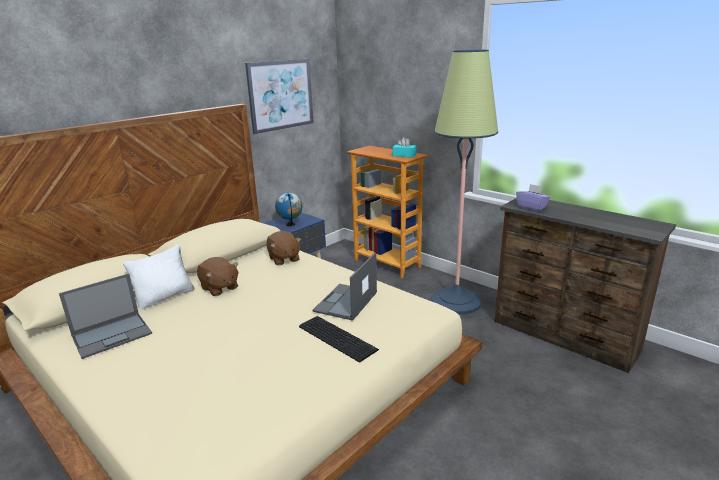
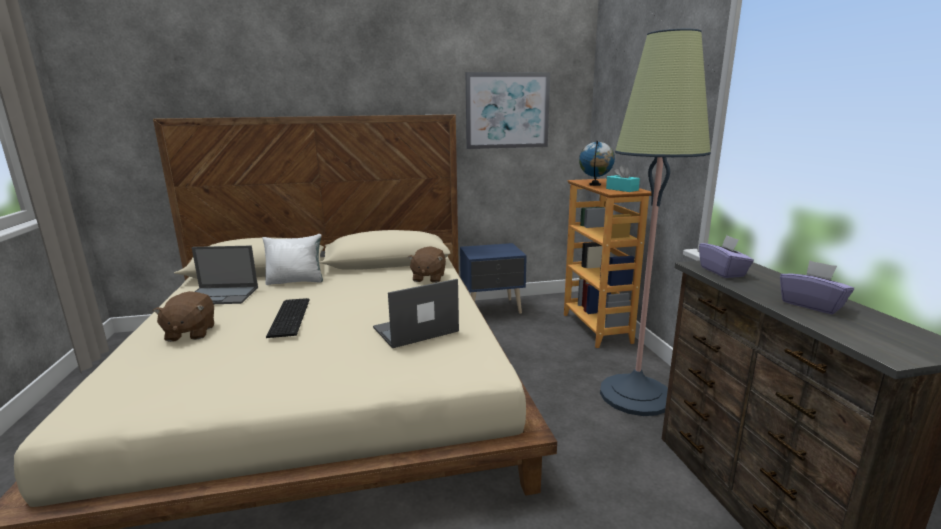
camera: 35 degrees right, 5 degrees down
(219, 288) = (341, 286): brown plush toy -> brown plush toy (190, 333)
(290, 224) = (487, 252): globe -> globe (595, 185)
(337, 337) = (355, 358): keyboard -> keyboard (291, 316)
(593, 217) = (811, 305): none -> purple tissue box

